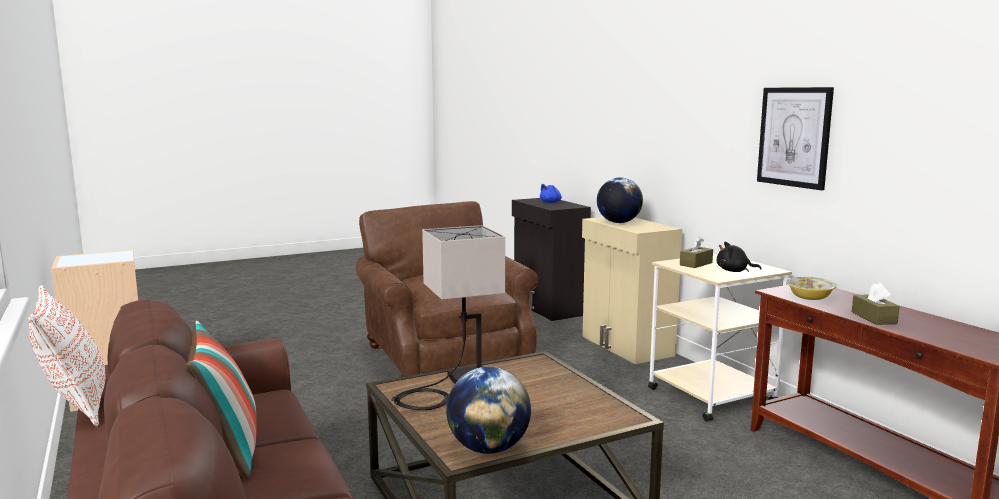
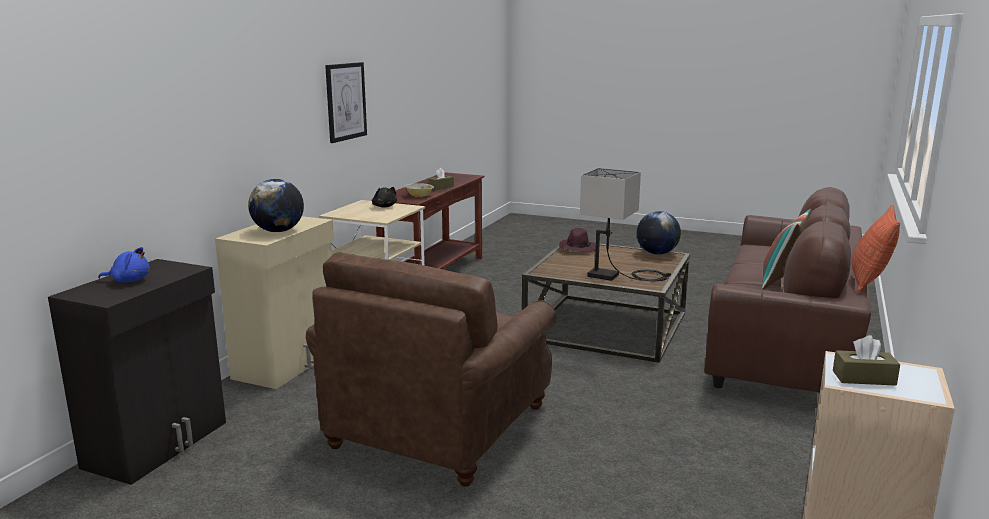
camera: 130 degrees left, 5 degrees up
(76, 406) = (869, 283): white pillow -> orange pillow
(599, 409) = (577, 248): none -> purple hat
(696, 264) = (376, 214): brown tissue box -> brown tissue box (864, 378)

